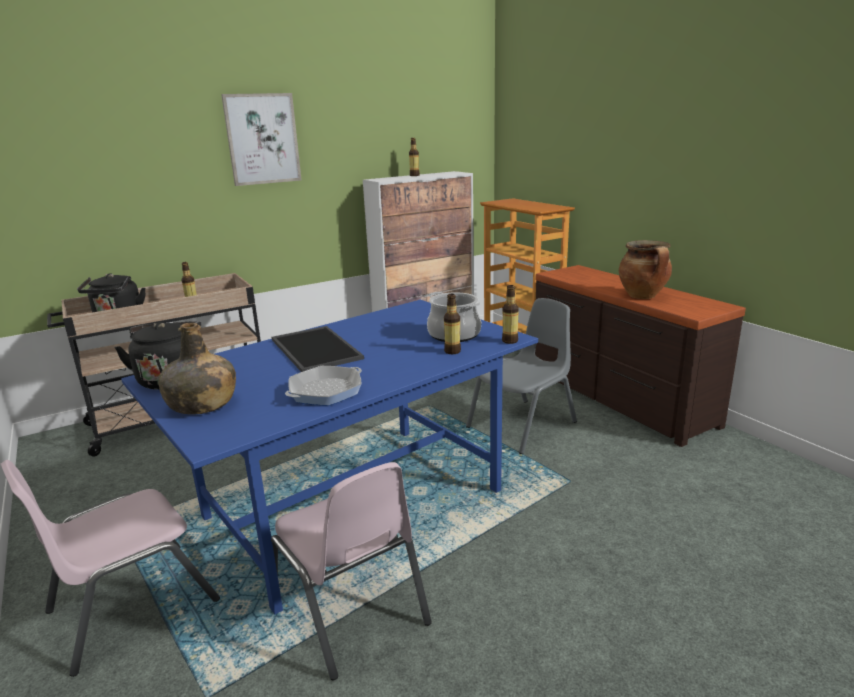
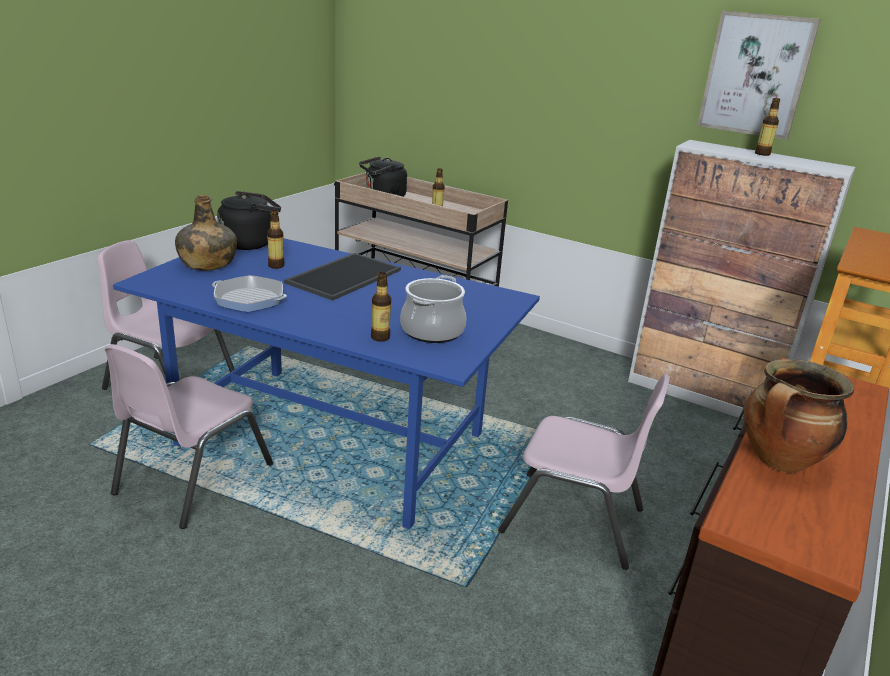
camera: 60 degrees right, 5 degrees up
(262, 139) = (583, 62): picture -> picture (755, 75)
(510, 341) = (436, 364): bottle -> bottle (276, 266)
(523, 425) = (573, 520): grey chair -> pink chair

